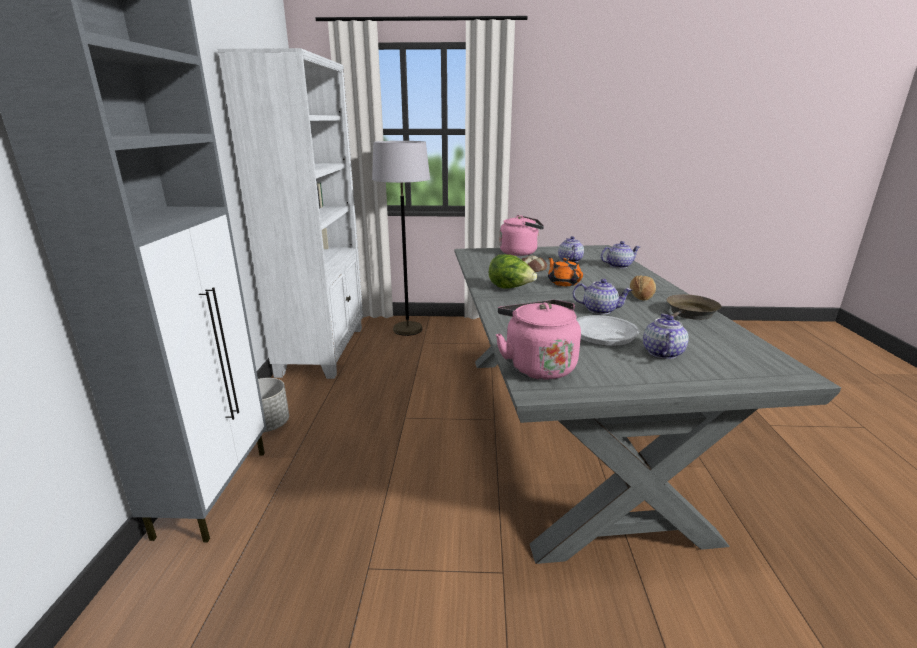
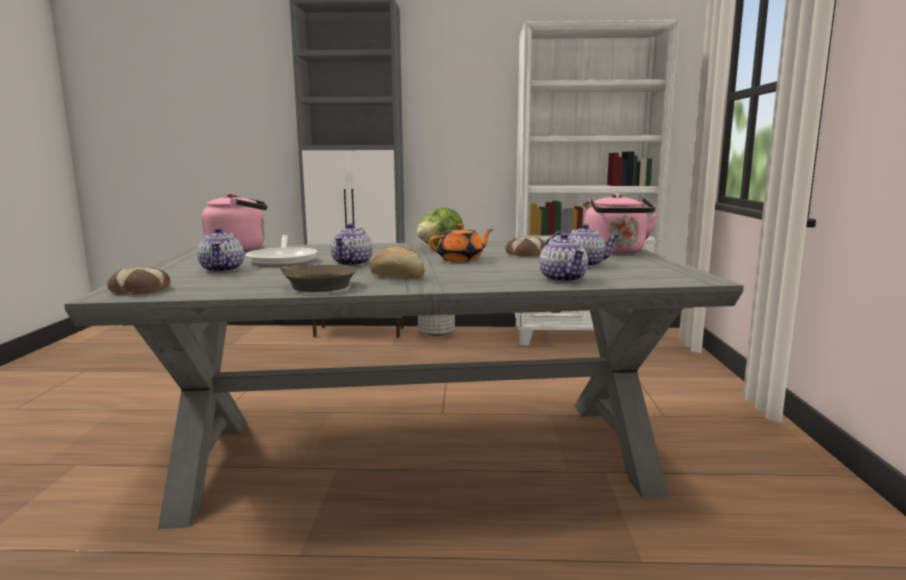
camera: 90 degrees right, 10 degrees down
(407, 329) = (671, 366): grey floor lamp -> none
(662, 352) = (223, 269): teapot -> teapot turned 60 degrees clockwise
(767, 368) = (141, 289): none -> bread

